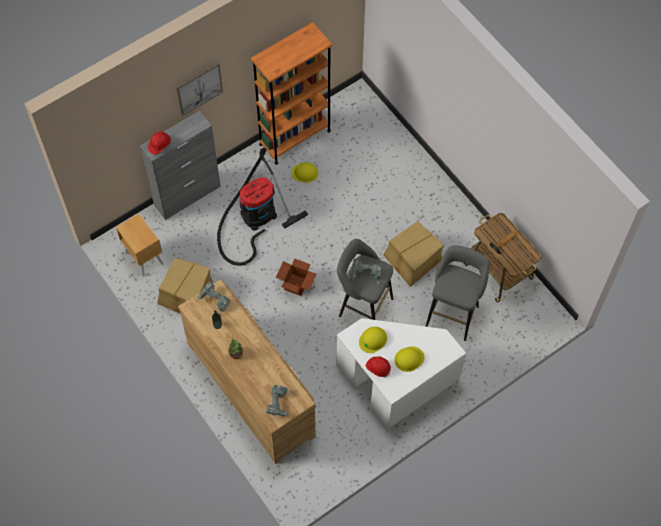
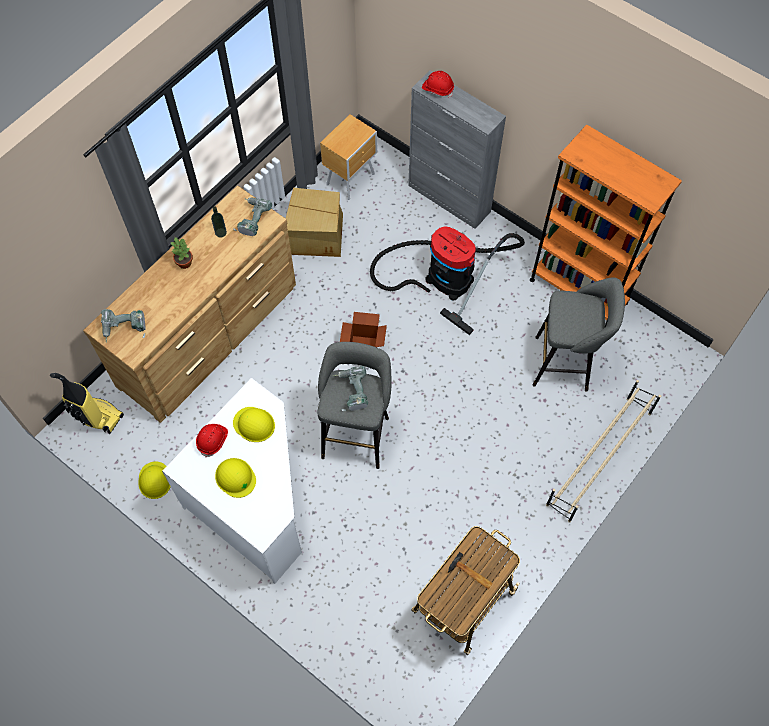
camera: 75 degrees right, 0 degrees up
(198, 88) = (517, 85): picture -> none
(297, 481) = (97, 416): none -> vacuum cleaner
(305, 173) = (530, 316): yellow hard hat -> yellow hard hat (154, 480)
(412, 260) = (444, 479): cardboard box -> none
(423, 165) = (598, 458): none -> beige shoe rack
(453, 313) = (379, 553): grey stool -> grey stool (565, 364)

